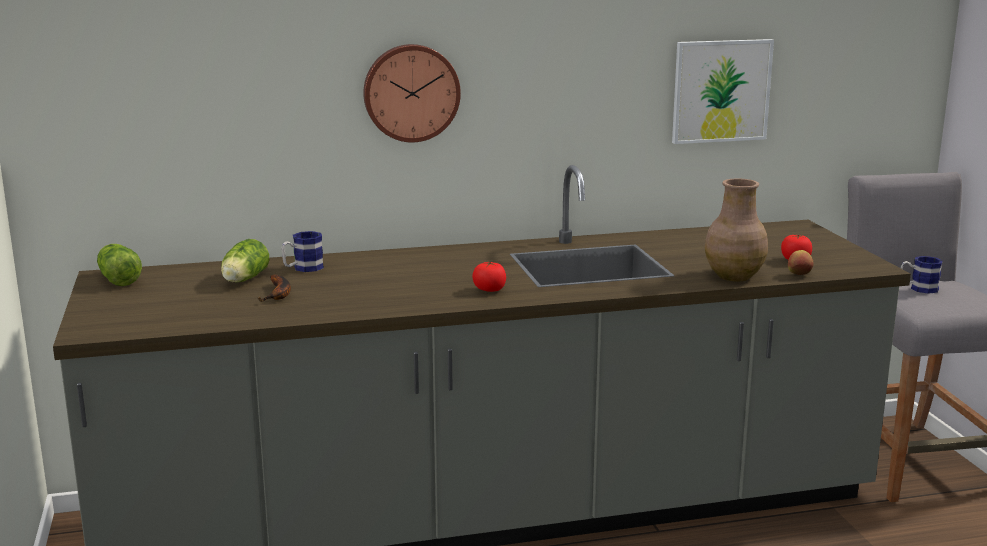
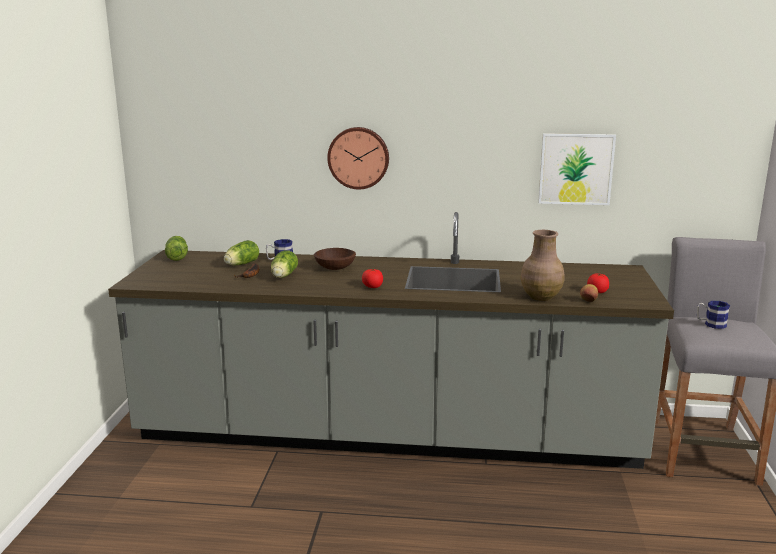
camera: 20 degrees right, 0 degrees up
(334, 290) = (283, 276): none -> lettuce
(401, 269) = (334, 268): none -> brown bowl

